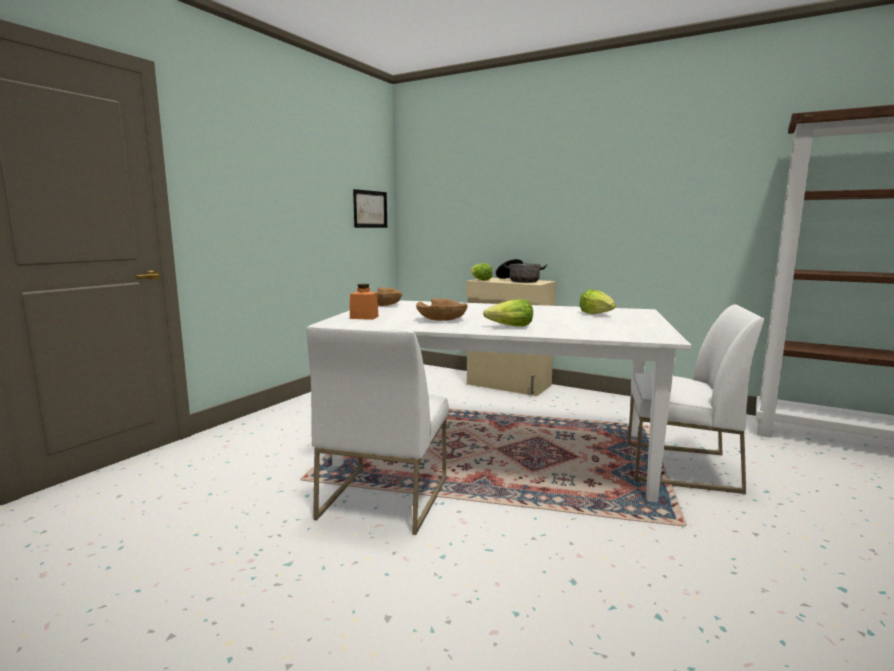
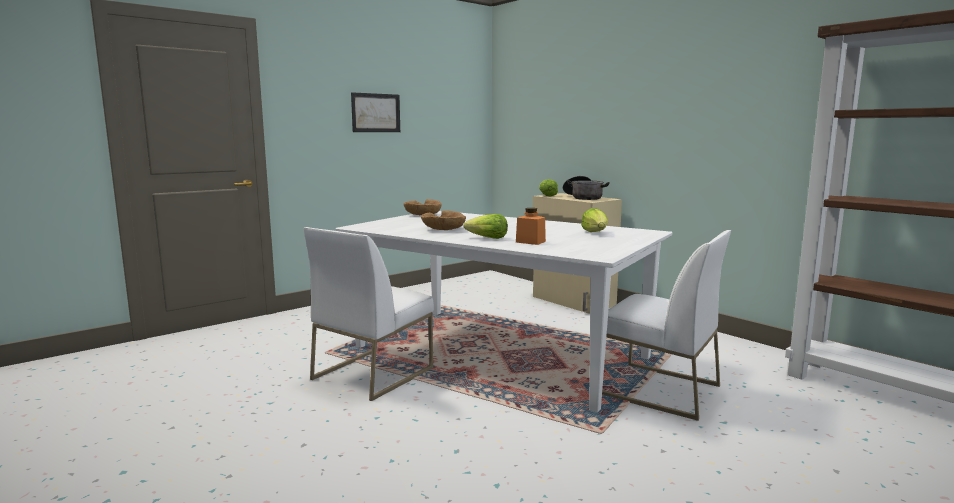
camera: 20 degrees right, 0 degrees up
(364, 317) = (387, 224): orange jar -> orange jar (530, 242)
(370, 209) = (462, 126): picture -> picture (376, 113)

